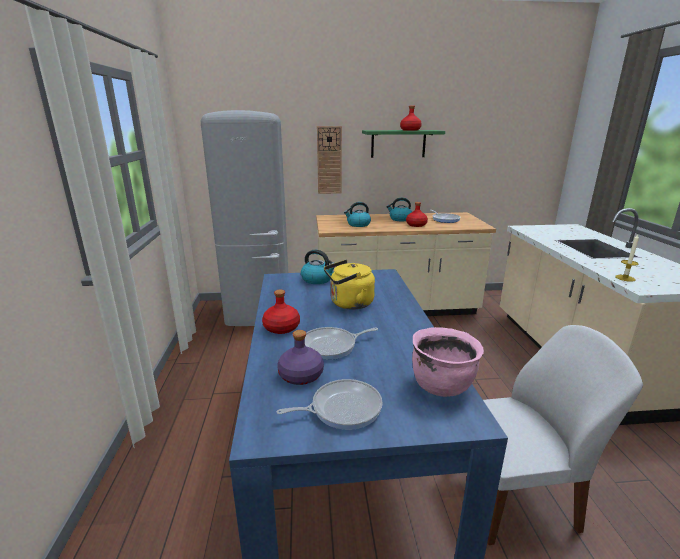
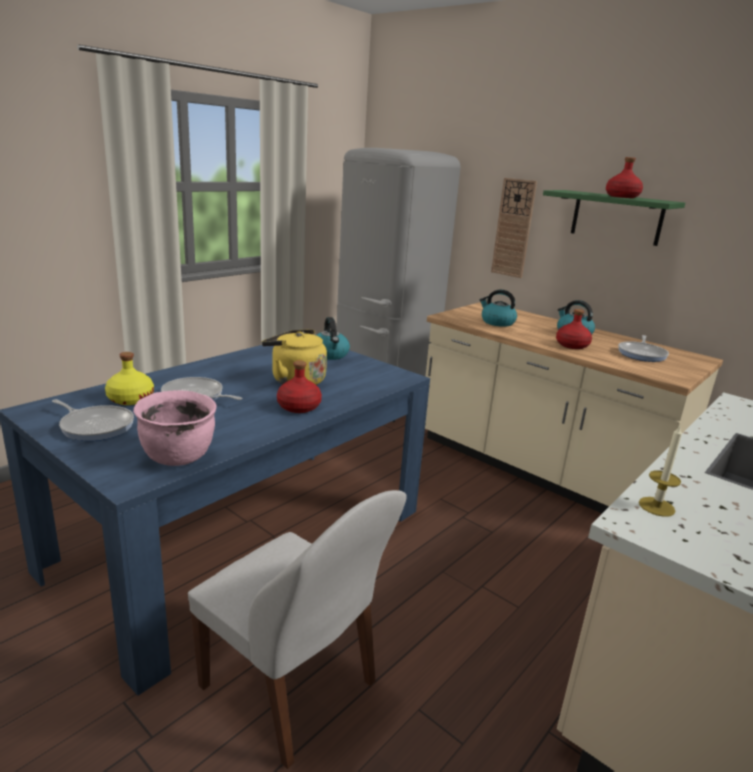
camera: 45 degrees right, 0 degrees up
(282, 327) = (204, 370): red bottle -> red bottle (299, 407)
(300, 375) = (130, 399): purple bottle -> yellow bottle

